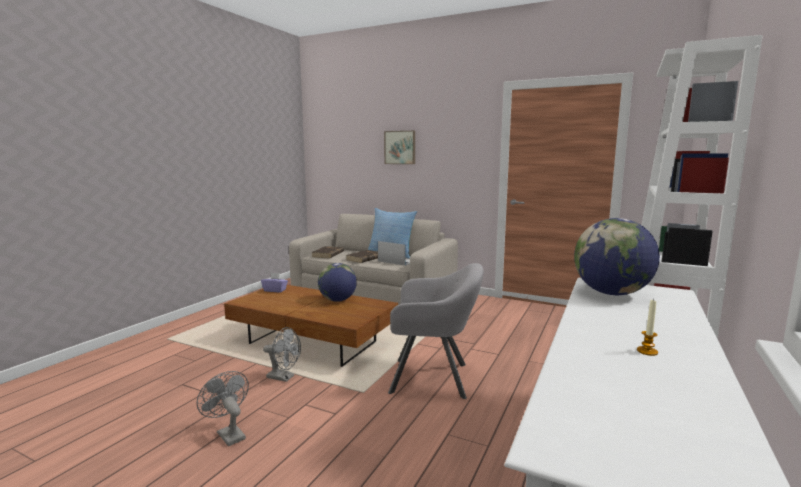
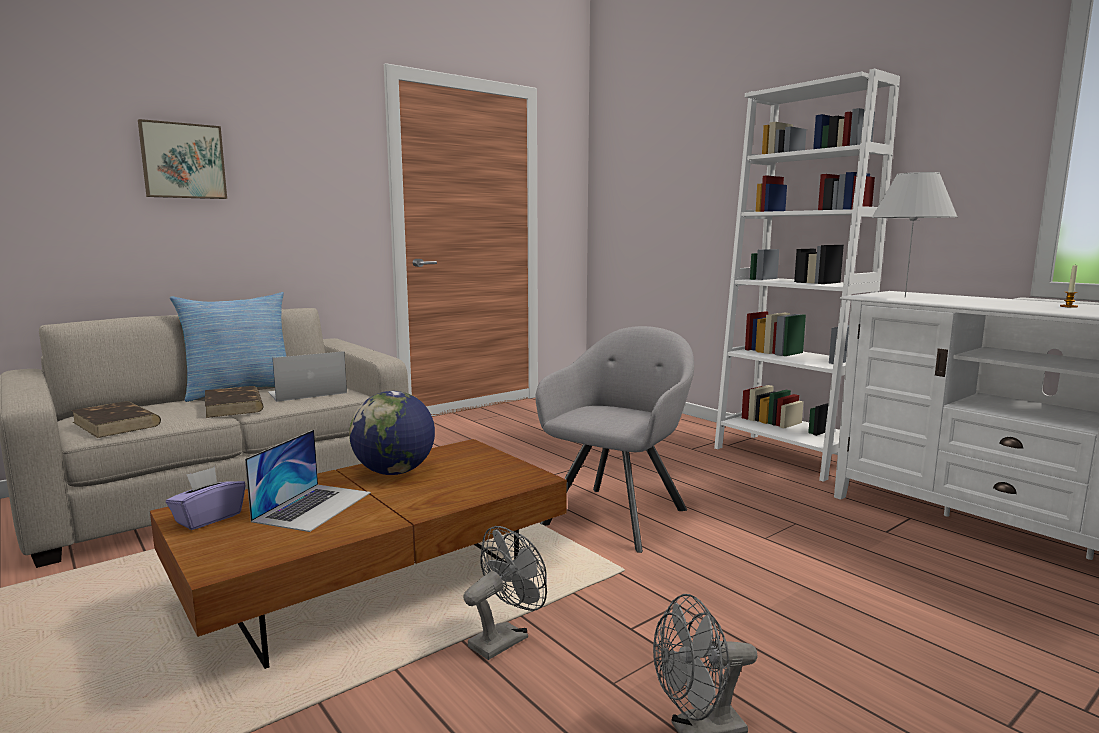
camera: 65 degrees left, 0 degrees up
(293, 299) = (313, 506): none -> laptop
(611, 293) = (905, 297): globe -> white table lamp

